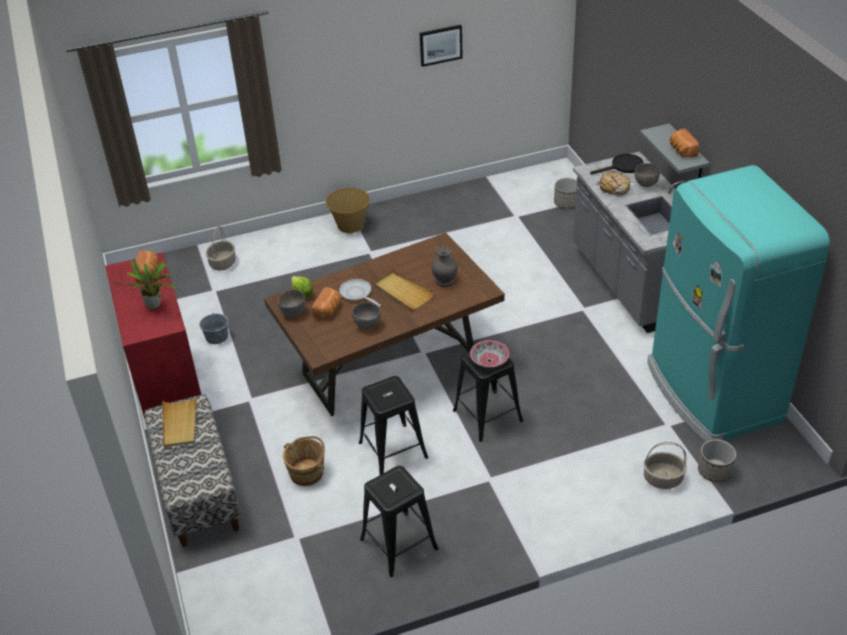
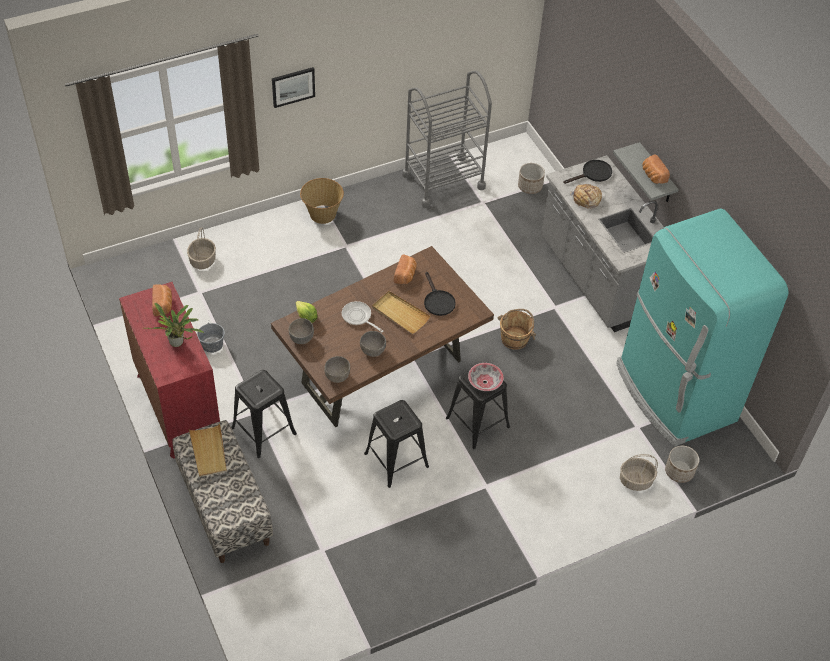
camera: 10 degrees left, 10 degrees up
(307, 473) = (321, 485): brown bucket -> brown bucket (515, 338)
(328, 310) = (334, 336): bread -> bread (405, 275)
(399, 544) = (413, 552): black stool -> black stool (263, 430)
(440, 45) = (415, 45): picture -> picture (293, 86)
(445, 280) = (437, 301): grey vase -> black frying pan
(477, 198) = (443, 181): none -> grey cart
(645, 184) = (615, 194): grey bowl -> grey bowl (337, 377)

